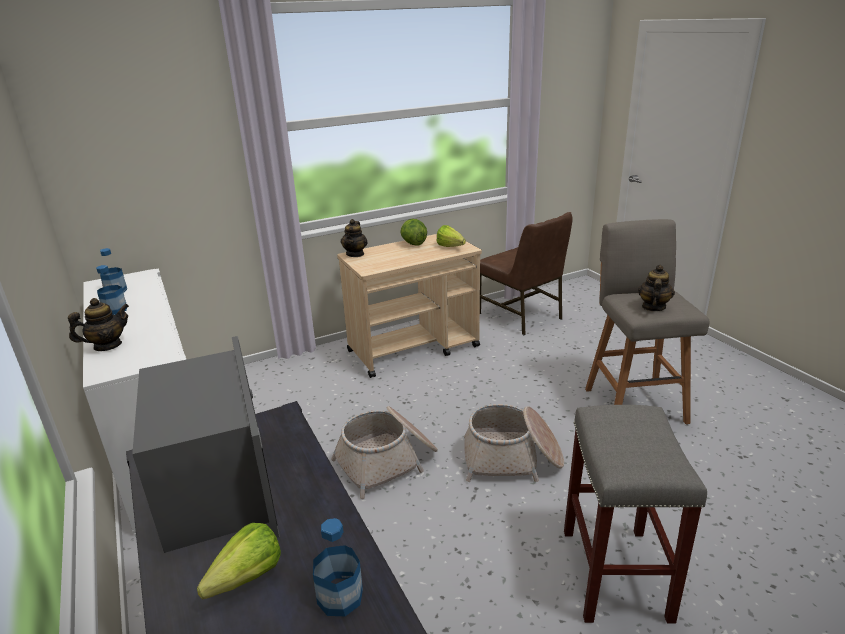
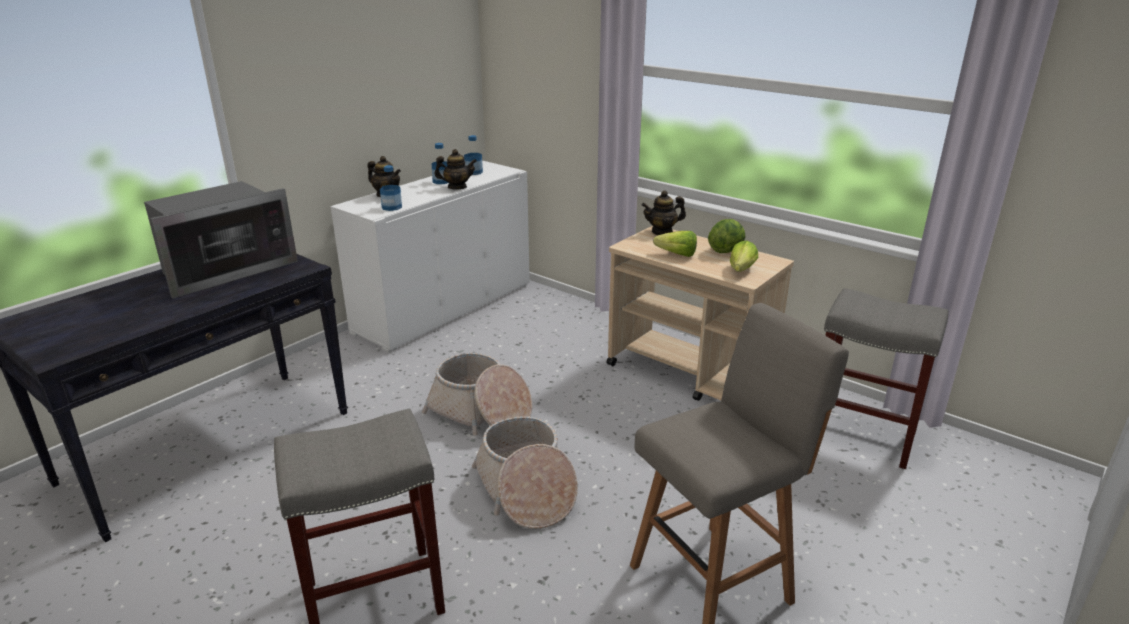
camera: 65 degrees right, 0 degrees up
(240, 582) = (135, 298): lettuce -> lettuce (673, 254)
(340, 596) = (116, 327): bottle -> bottle (391, 207)
(521, 316) = (859, 435): brown chair -> grey stool
(653, 307) = (695, 435): teapot -> teapot (457, 187)

